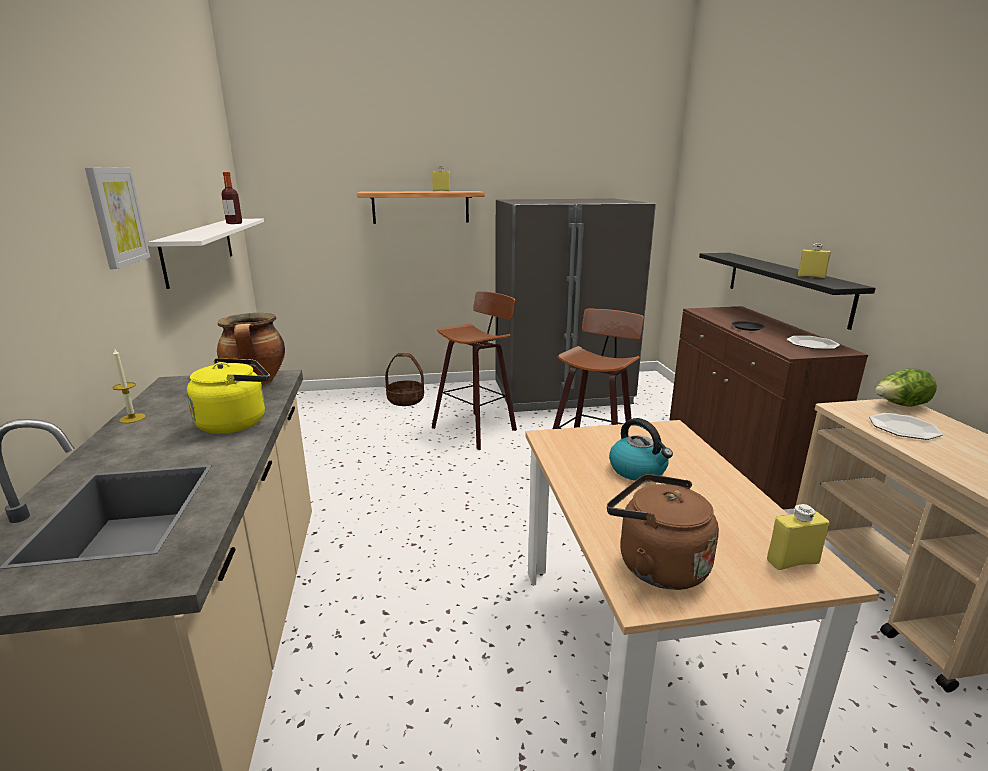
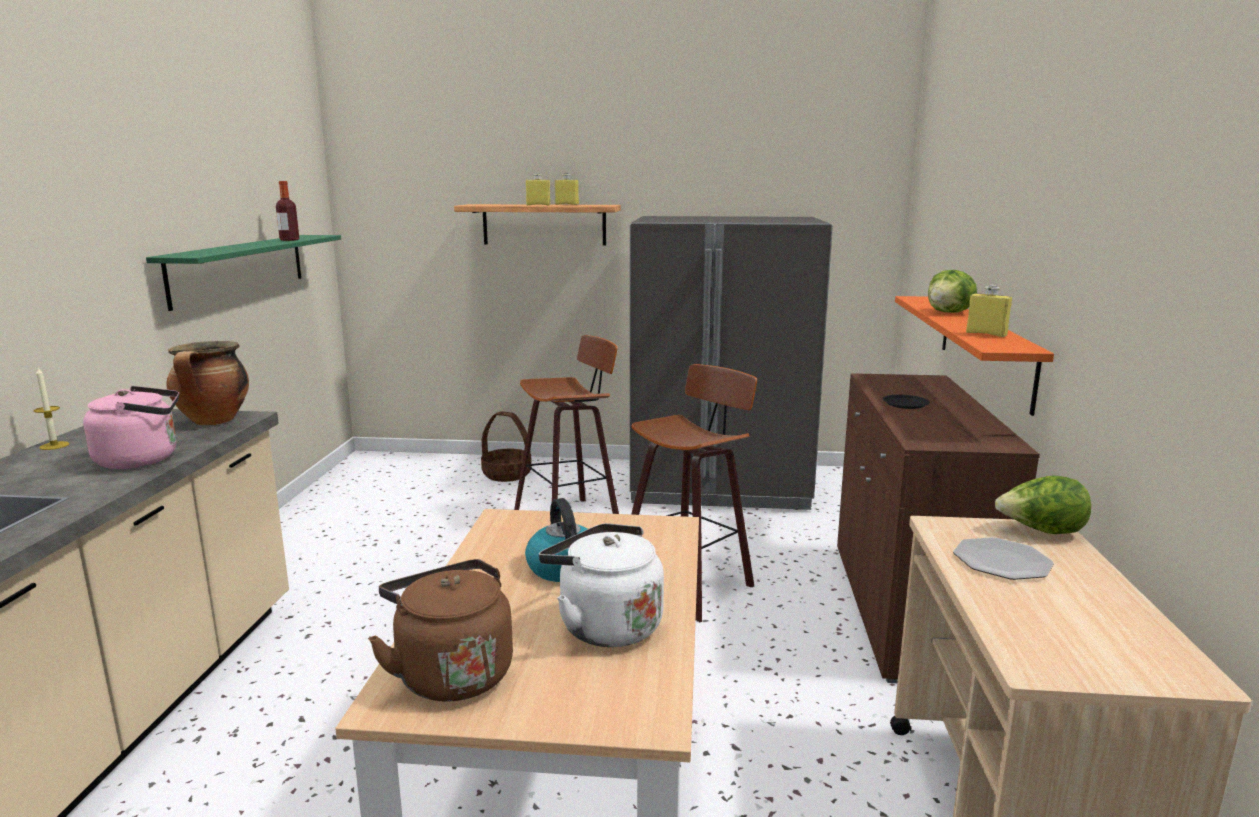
camera: 15 degrees right, 5 degrees down
(117, 216) = (96, 229): picture -> none
(200, 249) = (240, 268): white shelf -> green shelf
(237, 422) = (143, 459): yellow kettle -> pink kettle
(716, 509) = (604, 625): none -> white kettle
(758, 263) = (949, 313): none -> lettuce
(785, 286) = (985, 348): black shelf -> orange shelf
(792, 561) = (623, 697): yellow bottle -> yellow bottle (538, 205)
(812, 344) = (971, 433): plate -> none

